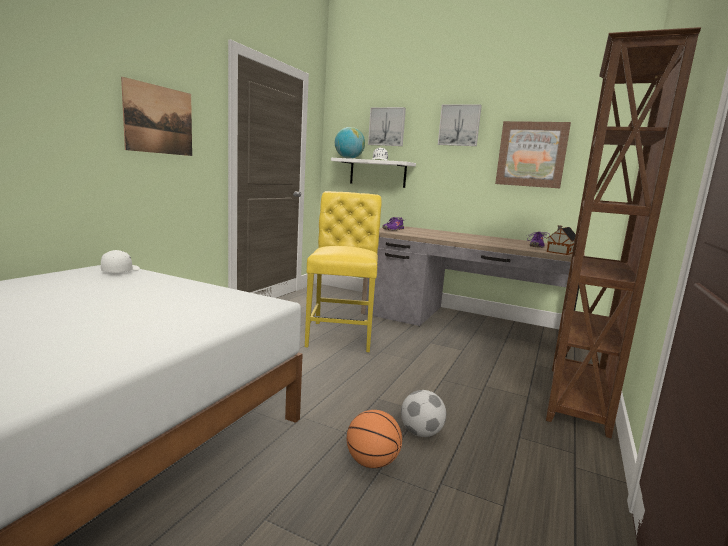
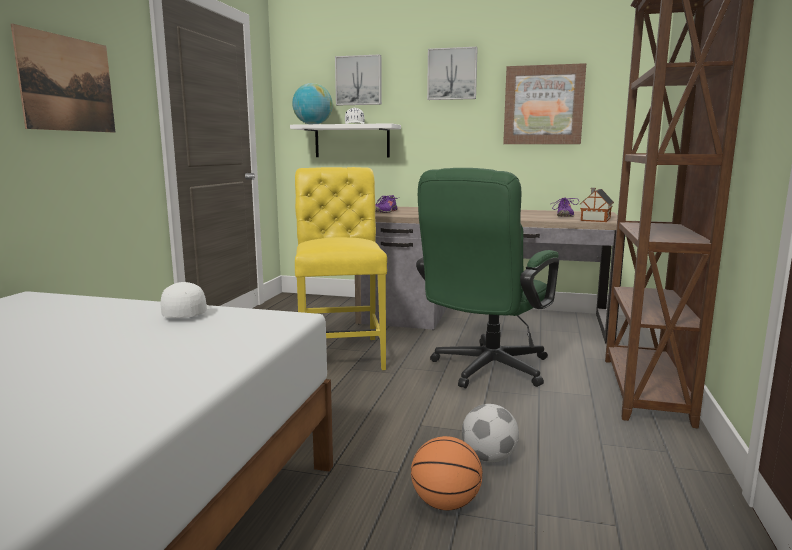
camera: 10 degrees left, 0 degrees up
(120, 271) = (46, 300): white cap -> white cap (186, 313)
(447, 364) = (485, 371): none -> green office chair

